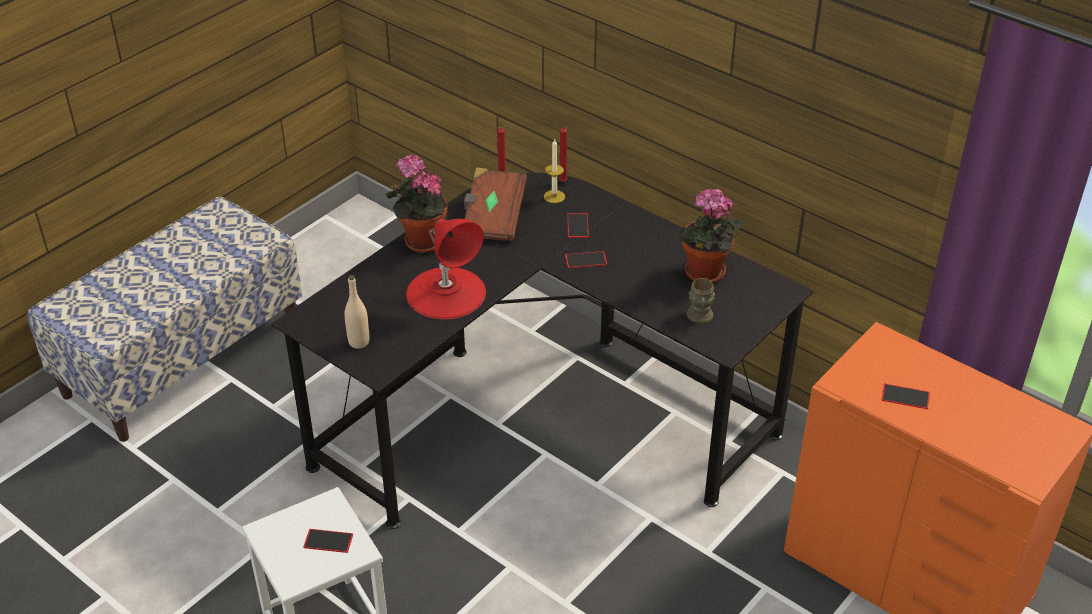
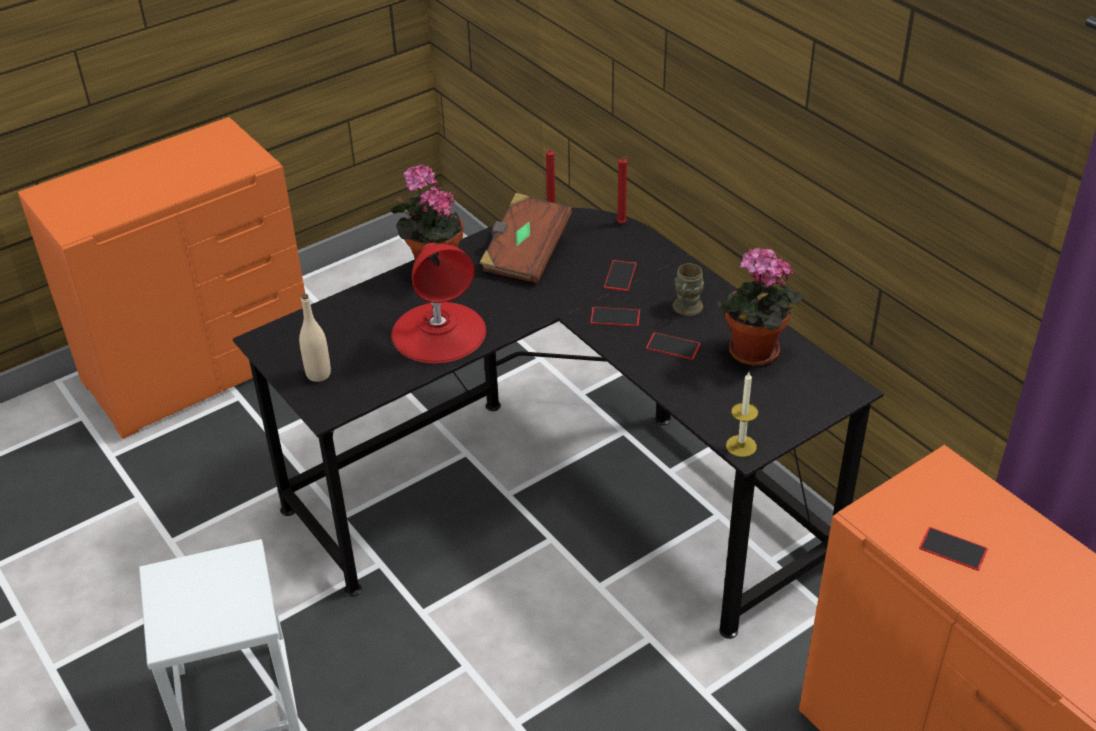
camera: 15 degrees right, 0 degrees up
(183, 357) = (198, 365): bench -> orange dresser
(328, 541) = (225, 601): phone -> phone (673, 346)
(554, 196) = (605, 239): candle -> candle (741, 446)
(700, 318) = (728, 406): brown mug -> brown mug (686, 309)

